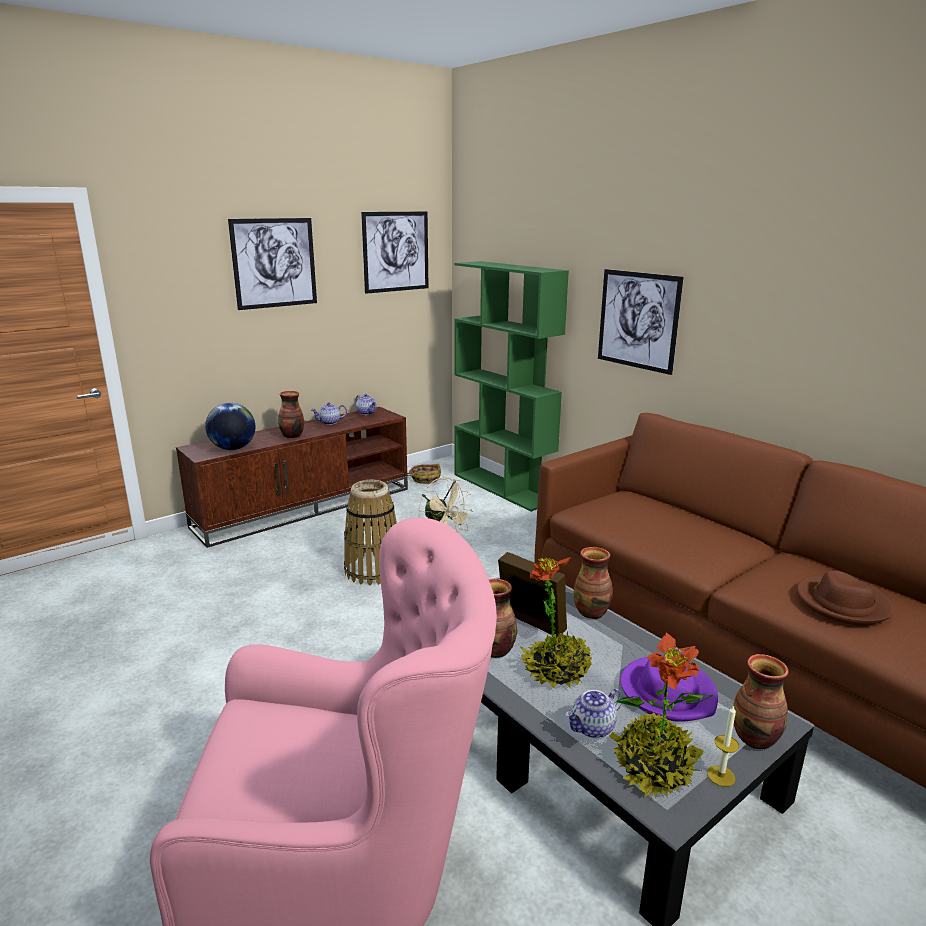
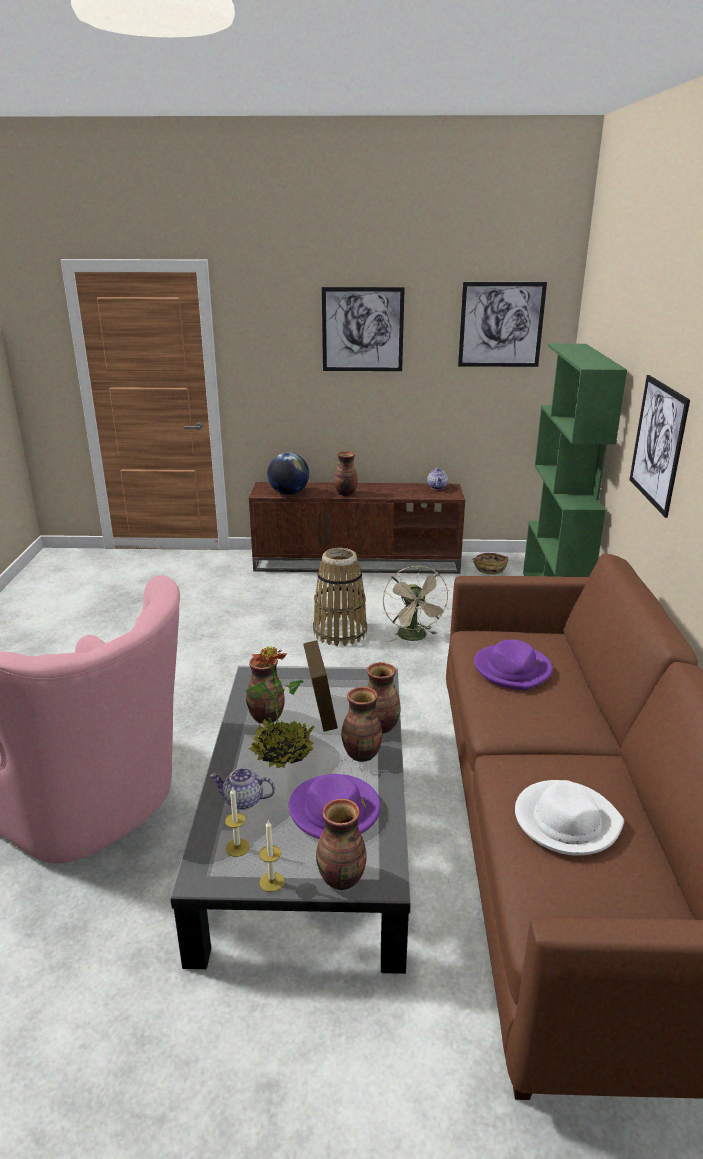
camera: 40 degrees right, 5 degrees up
(329, 422) = (392, 489): teapot -> none
(614, 640) = (362, 754): none -> vase
(645, 523) = (513, 670): none -> purple hat
(653, 768) = (237, 847): potted plant -> candle
(842, 603) = (566, 821): brown hat -> white hat

